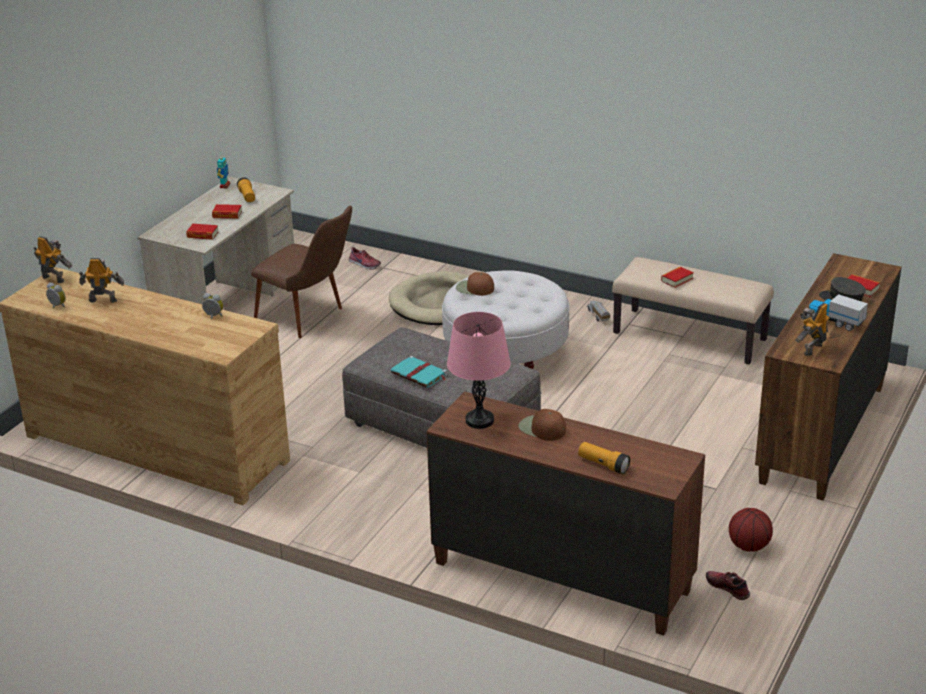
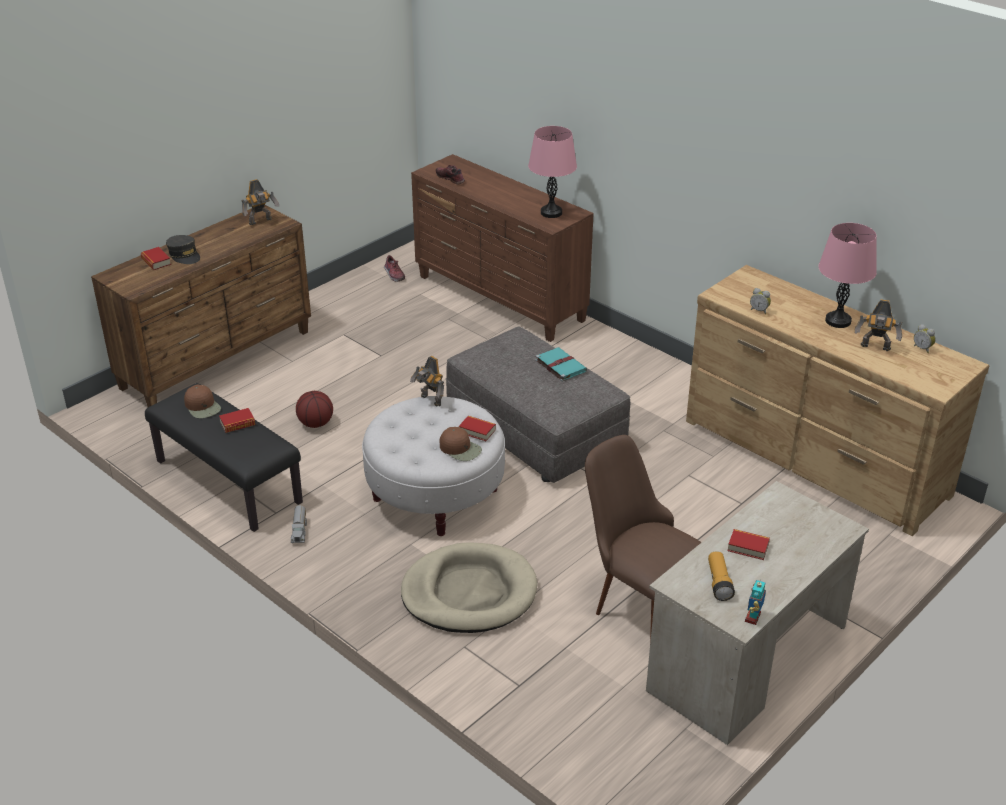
camera: 165 degrees left, 5 degrees up
(54, 278) = (940, 385): toy robot -> toy robot (430, 401)
(134, 319) = (838, 321): none -> pink table lamp
(202, 235) = (780, 513): book -> book (477, 431)
(364, 264) = (544, 698): shoe -> shoe (451, 178)
(542, 428) = (509, 201): brown cap -> brown cap (203, 406)
(603, 465) = (482, 176): flashlight -> none
(690, 336) = (227, 482): beige bench -> black bench
(749, 546) = (357, 294): basketball -> basketball (315, 424)
(835, 321) = (215, 239): toy truck -> none

